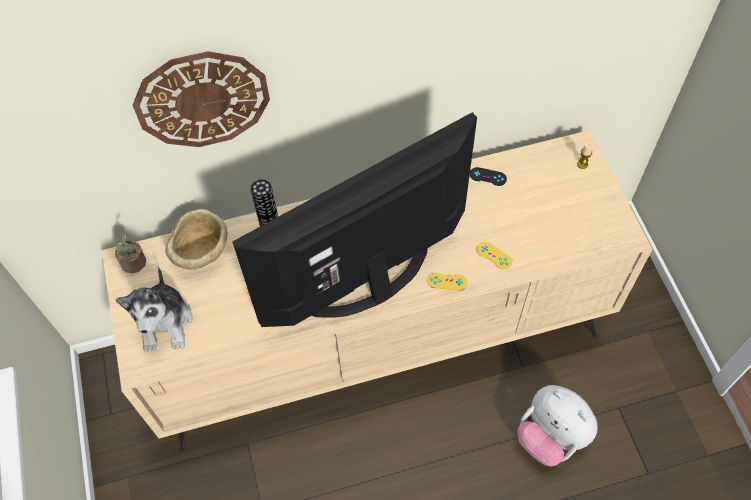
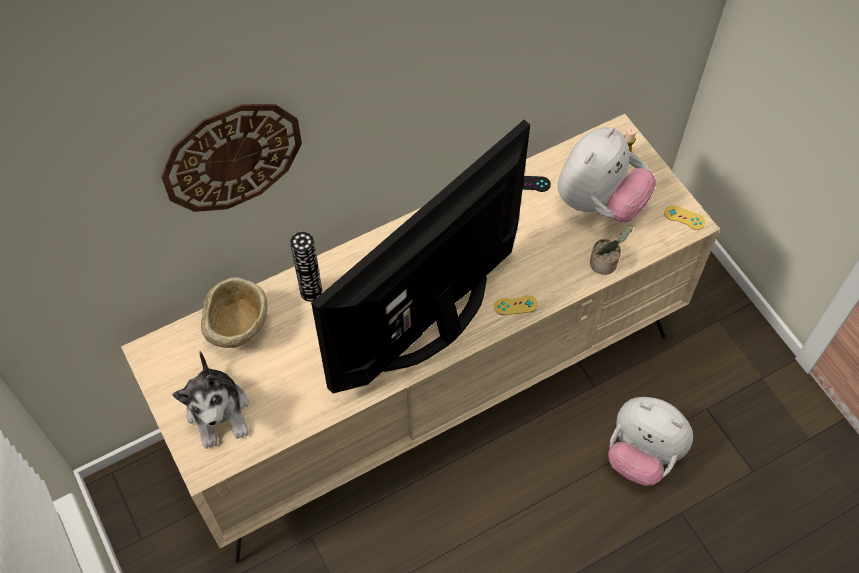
camera: 15 degrees left, 0 degrees up
(135, 263) = (164, 353): potted plant -> potted plant (605, 264)
(494, 255) = (558, 268): yellow game controller -> yellow game controller (684, 217)
(546, 204) = (599, 203): none -> plush toy

